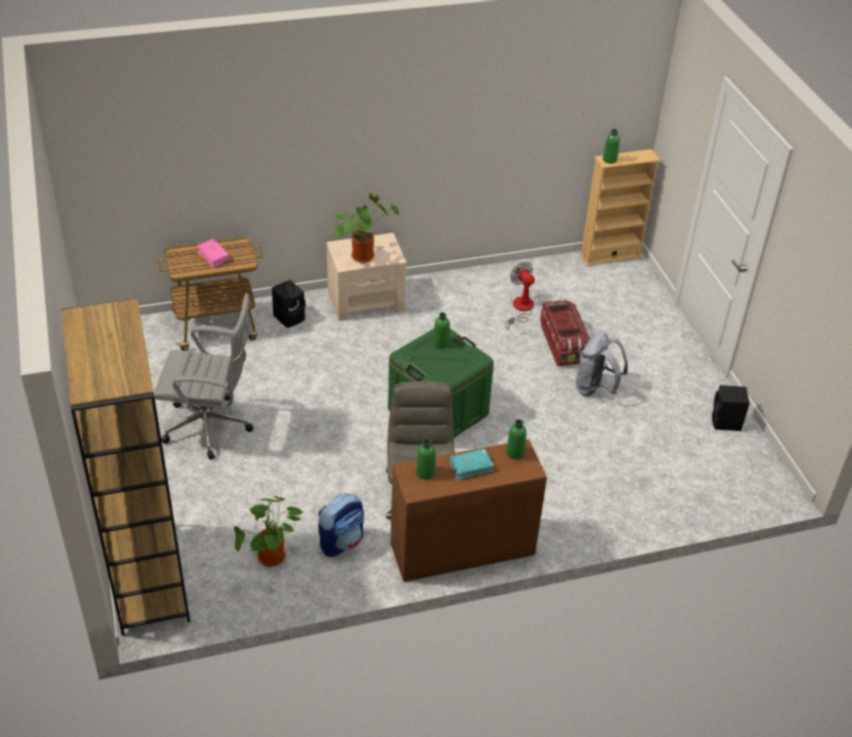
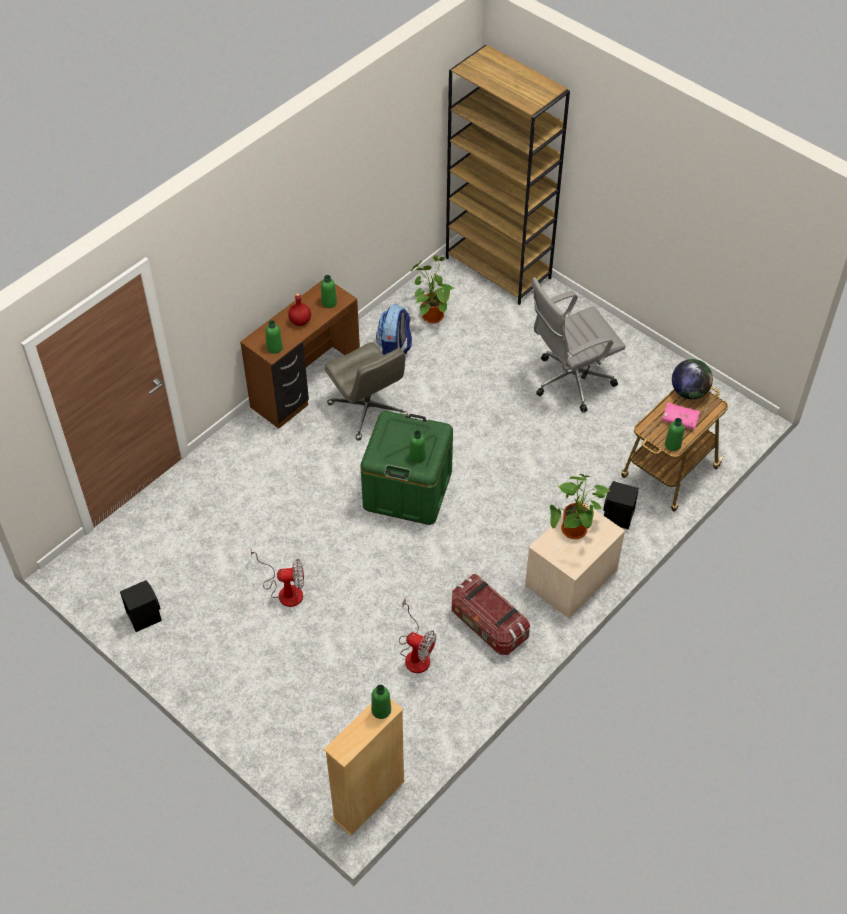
camera: 150 degrees right, 10 degrees up
(182, 268) = (689, 392): none -> globe
(241, 244) = (673, 445): none -> green bottle
(470, 467) = (300, 321): turquoise book -> red bottle
(563, 344) = (346, 629): storage box -> storage box (488, 625)
(596, 389) = (284, 590): grey backpack -> fan

